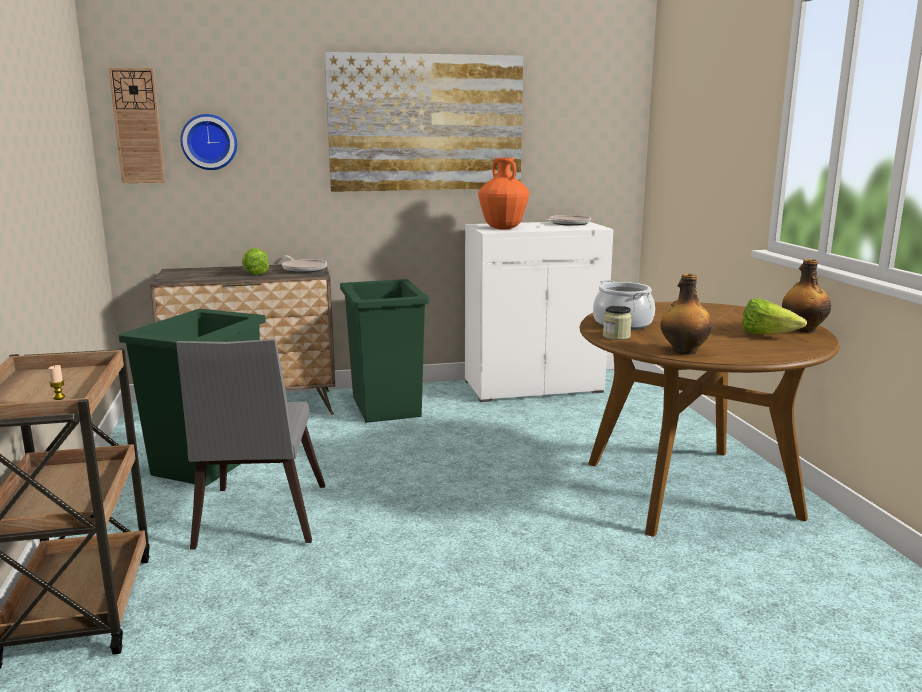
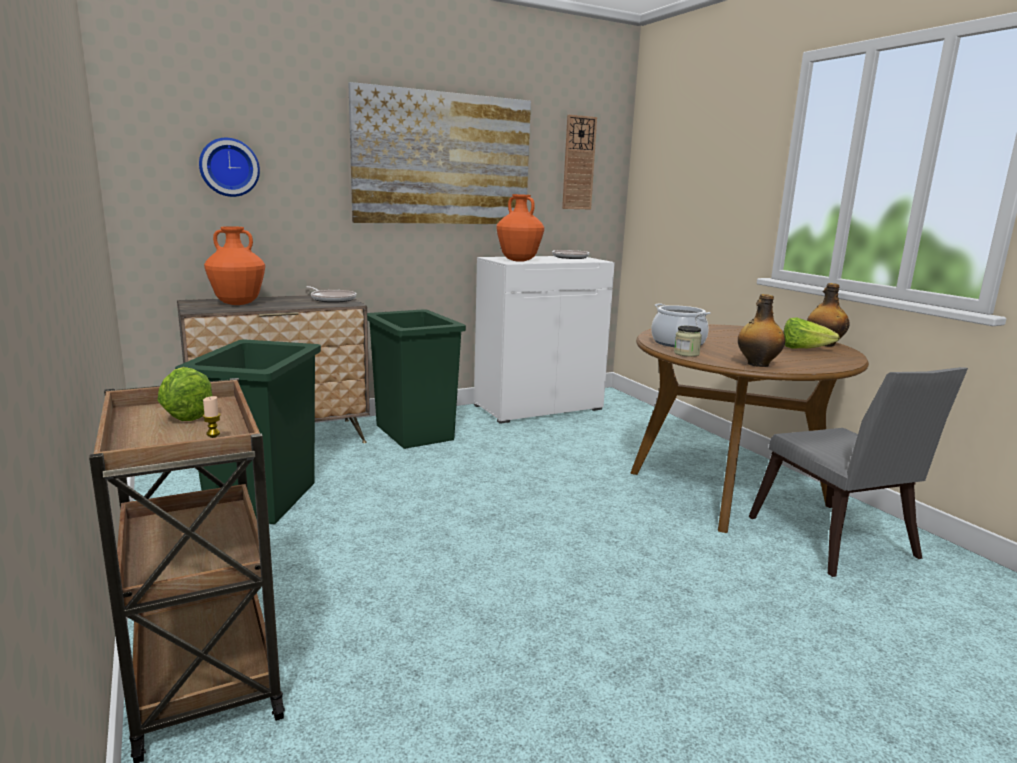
camera: 15 degrees left, 0 degrees up
(137, 126) = (150, 146): wall clock -> wall clock (578, 163)
(211, 273) = (238, 304): none -> orange vase
(255, 273) = (286, 303): lettuce -> lettuce (186, 414)
(258, 520) = (353, 554): grey chair -> grey chair (836, 543)

